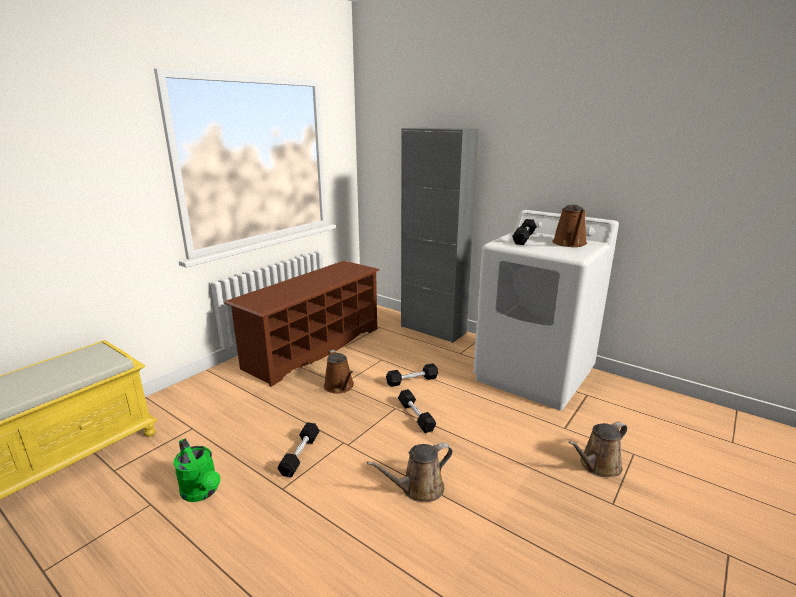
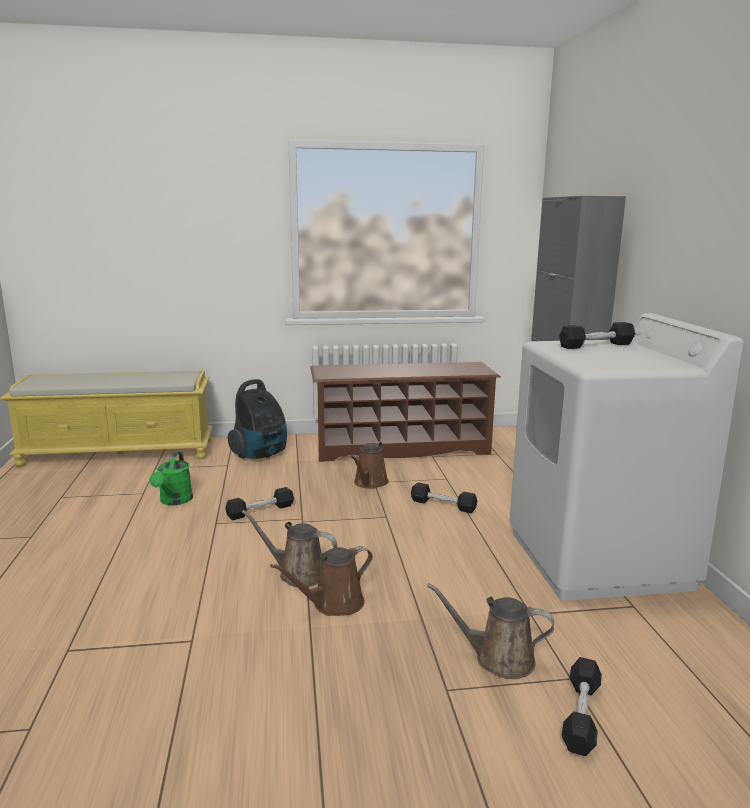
camera: 45 degrees right, 5 degrees down
(208, 403) = (261, 455): none -> vacuum cleaner
(416, 416) = (392, 530): black dumbbell -> black dumbbell (581, 715)
(570, 244) = (638, 359): brown watering can -> brown watering can (333, 604)

